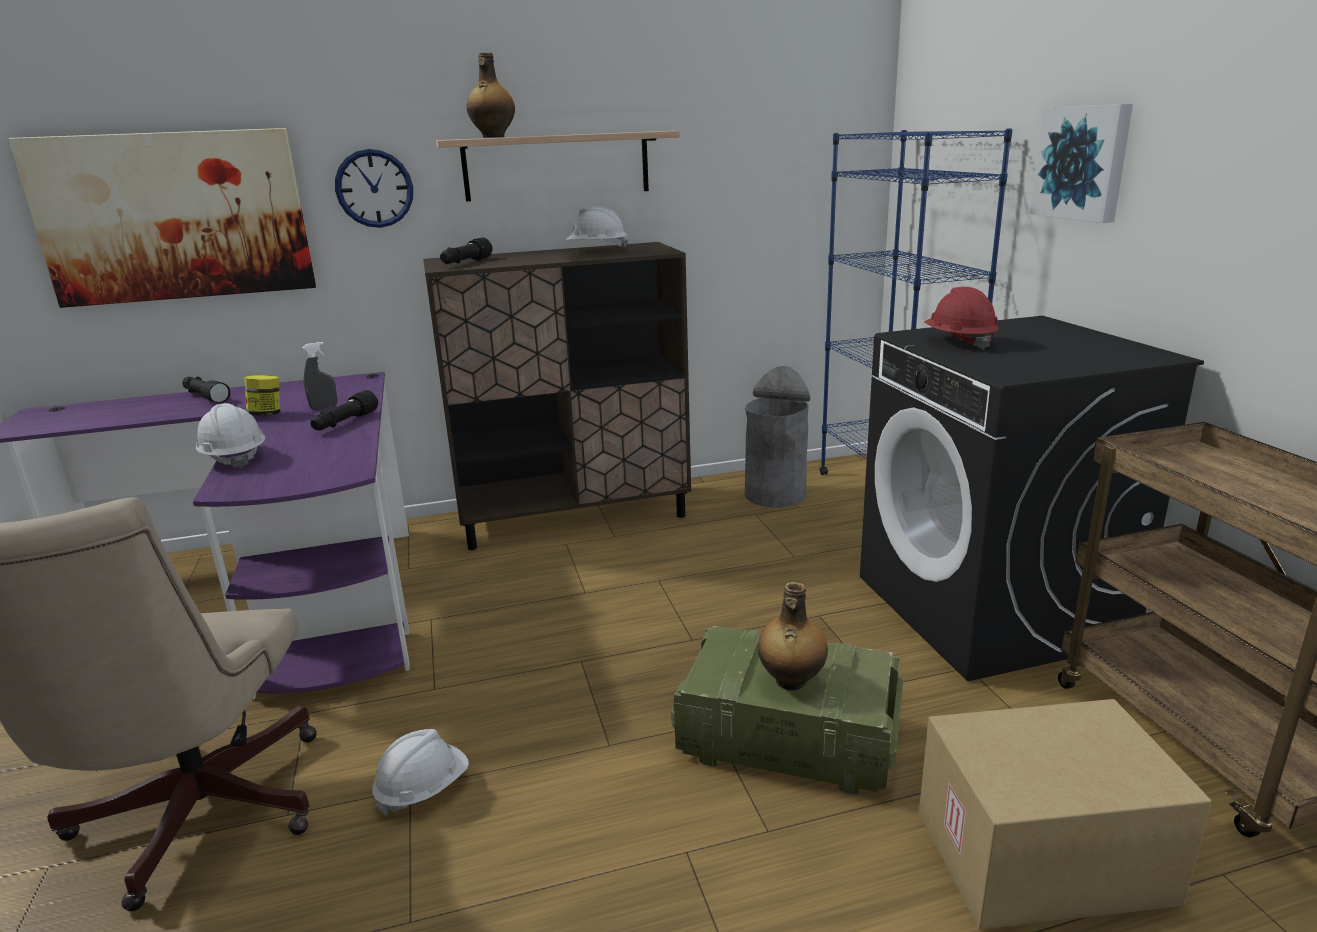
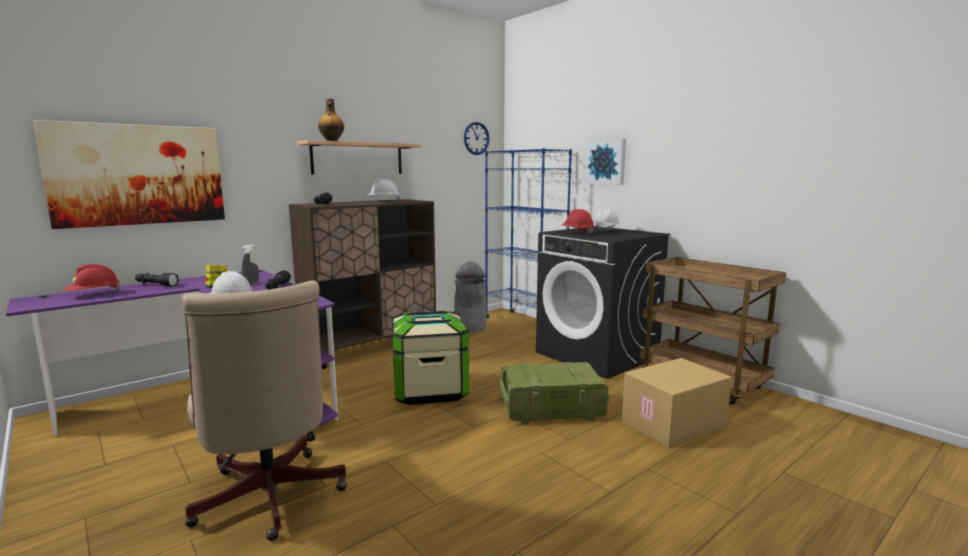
camera: 25 degrees left, 10 degrees down
(112, 410) = (94, 294): none -> red hard hat
(374, 188) = (262, 165): wall clock -> wall clock (476, 138)
(423, 789) = (394, 460): white hard hat -> white hard hat (606, 230)
(598, 634) = (430, 390): none -> storage box
(790, 681) = (556, 376): bottle -> none

